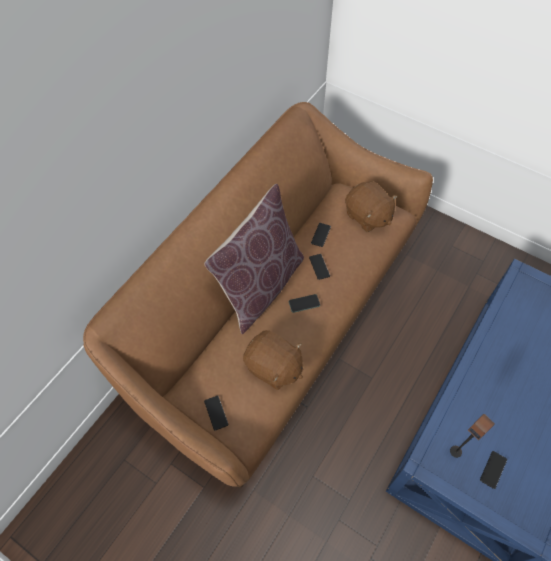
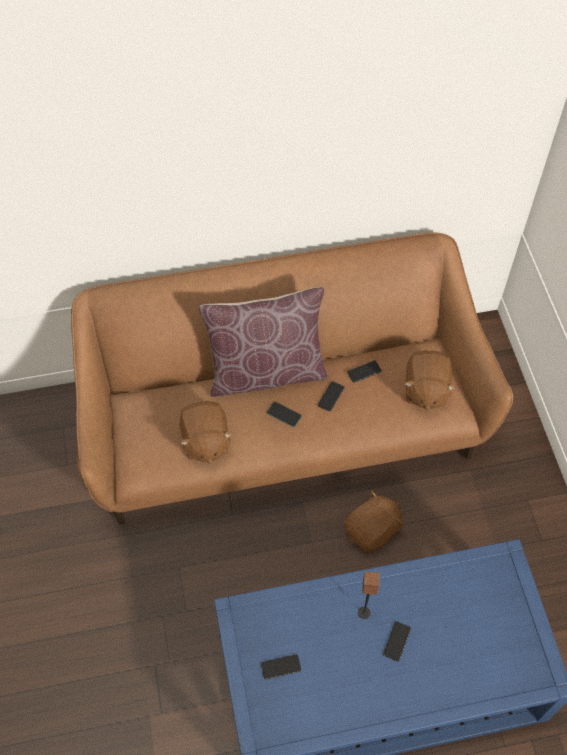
camera: 45 degrees right, 0 degrees up
(216, 413) = (130, 435): phone -> phone (397, 641)
(397, 337) = (373, 531): none -> brown plush toy
(456, 451) = (269, 627): speaker -> speaker (364, 613)

